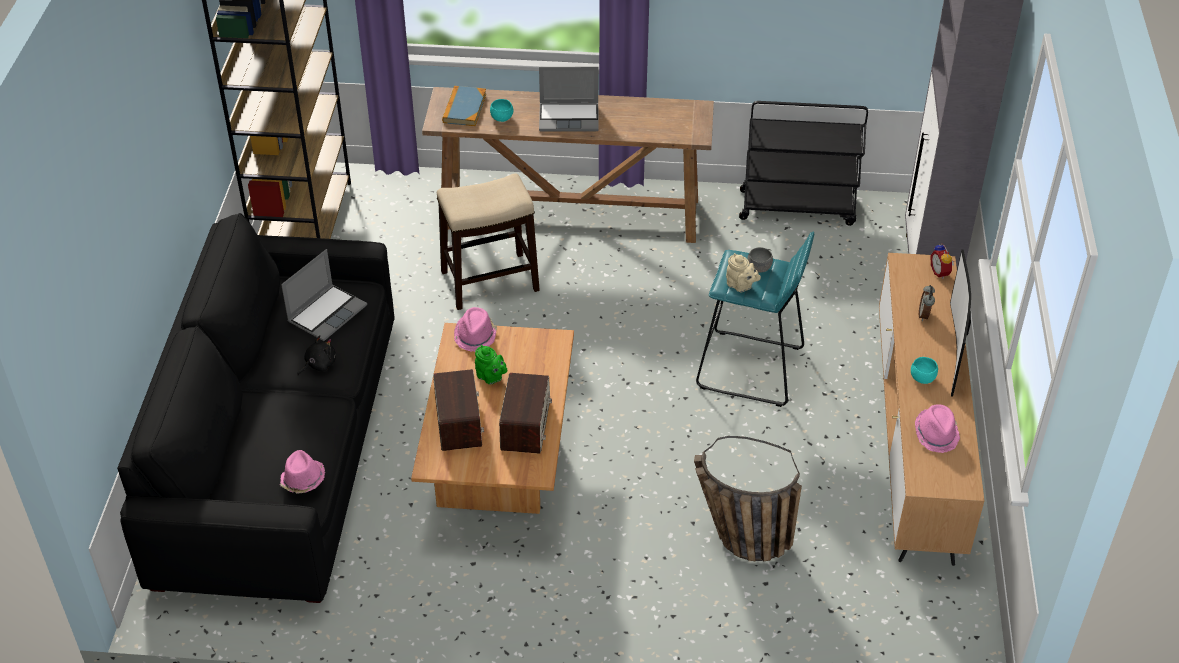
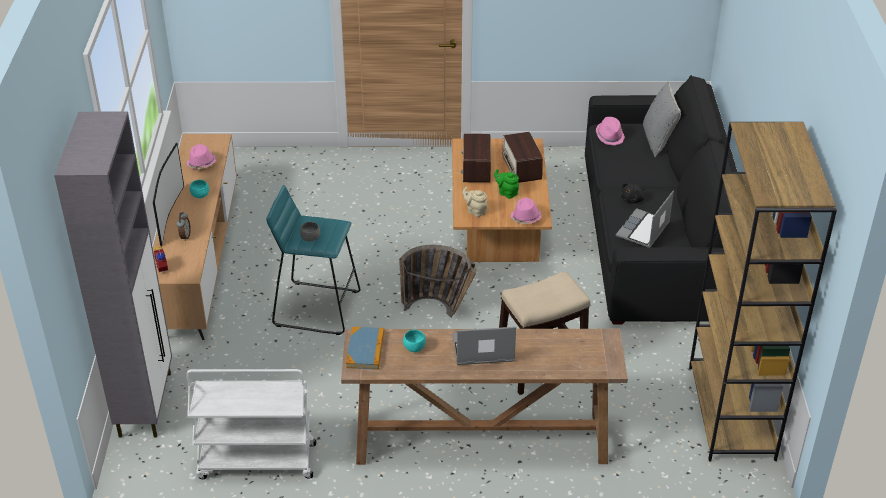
camera: 175 degrees right, 5 degrees down
(231, 469) = (658, 141): none -> grey pillow
(464, 108) = (587, 354): book -> book (365, 350)
(502, 118) = (548, 345): turquoise bowl -> turquoise bowl (414, 348)
(737, 539) = (334, 203): basket -> basket (440, 310)
(741, 286) = (326, 224): beige teapot -> beige teapot (475, 211)
(798, 207) = (256, 462): black cart -> white cart

